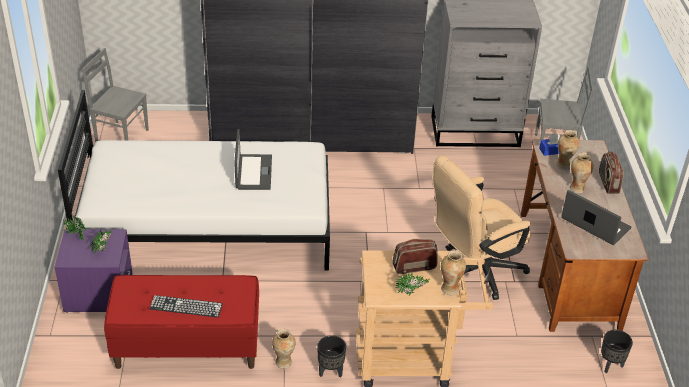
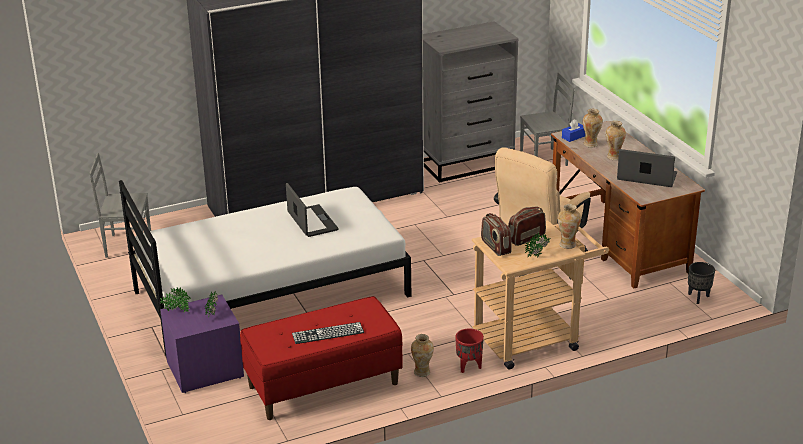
camera: 20 degrees left, 10 degrees down
(330, 371) = (468, 367): black planter -> red planter
(608, 183) = (636, 148): radio -> radio (495, 247)

